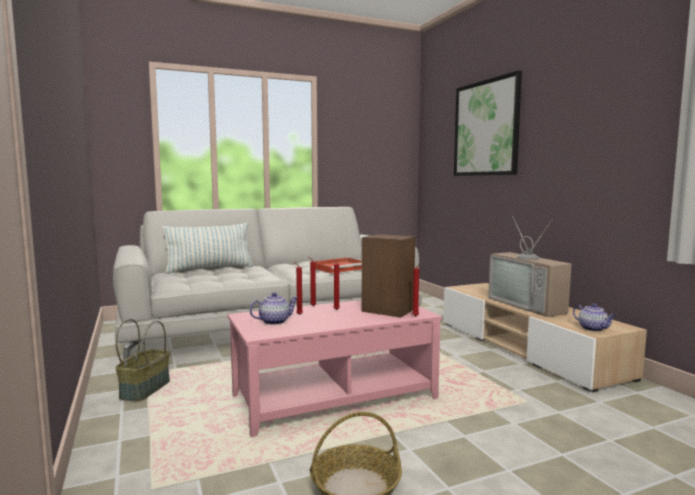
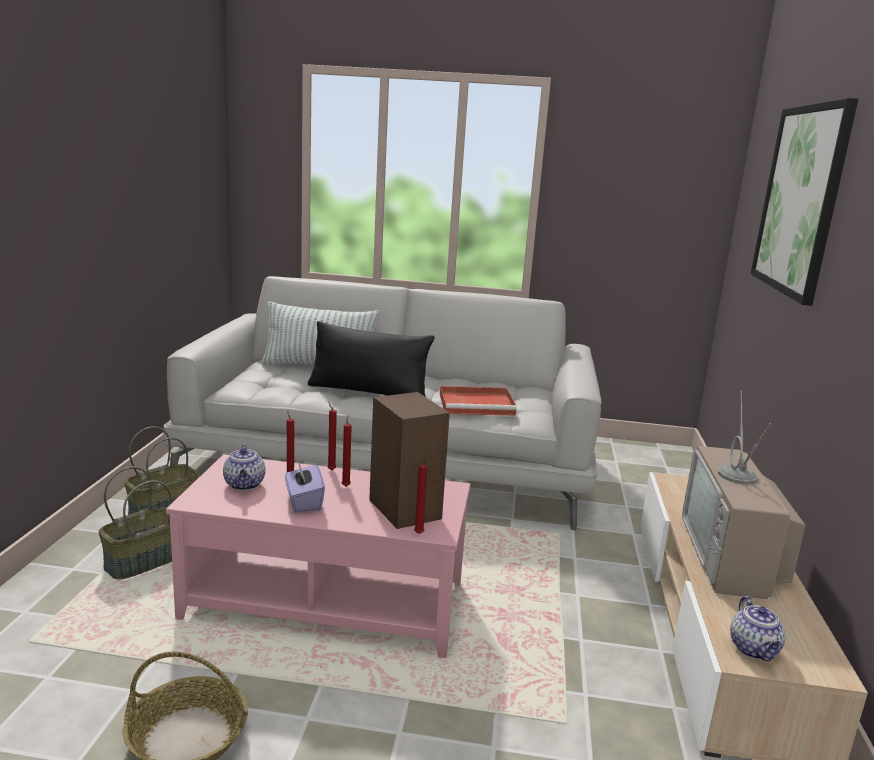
camera: 30 degrees right, 10 degrees up
(175, 418) = (144, 561): none -> basket
(264, 273) = (368, 391): none -> black pillow
(275, 321) = (245, 485): teapot -> teapot turned 75 degrees clockwise
(327, 320) = (304, 502): none -> purple tissue box

